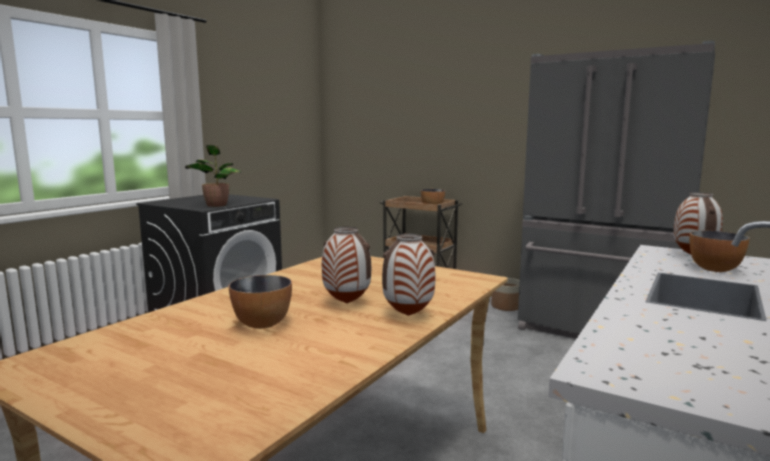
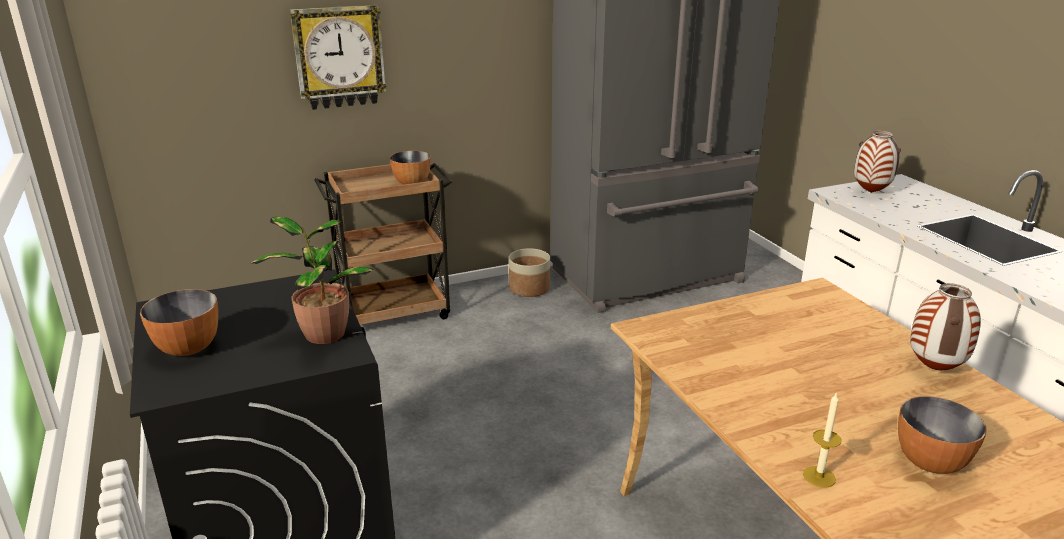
camera: 55 degrees left, 15 degrees up
(216, 302) = (819, 476): none -> candle
(346, 303) = (874, 389): vase -> none
(420, 132) = (339, 57): none -> wall clock
(714, 269) = (919, 205): bowl -> bowl (188, 348)

